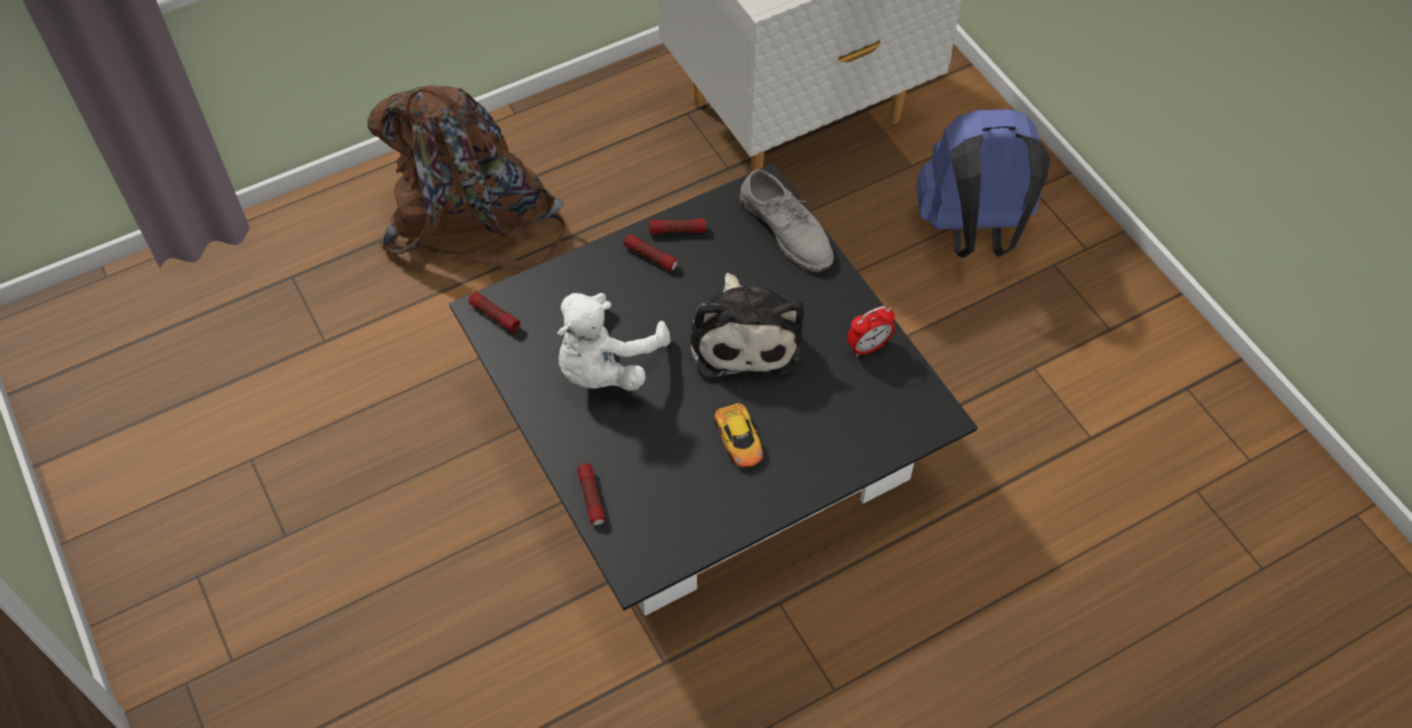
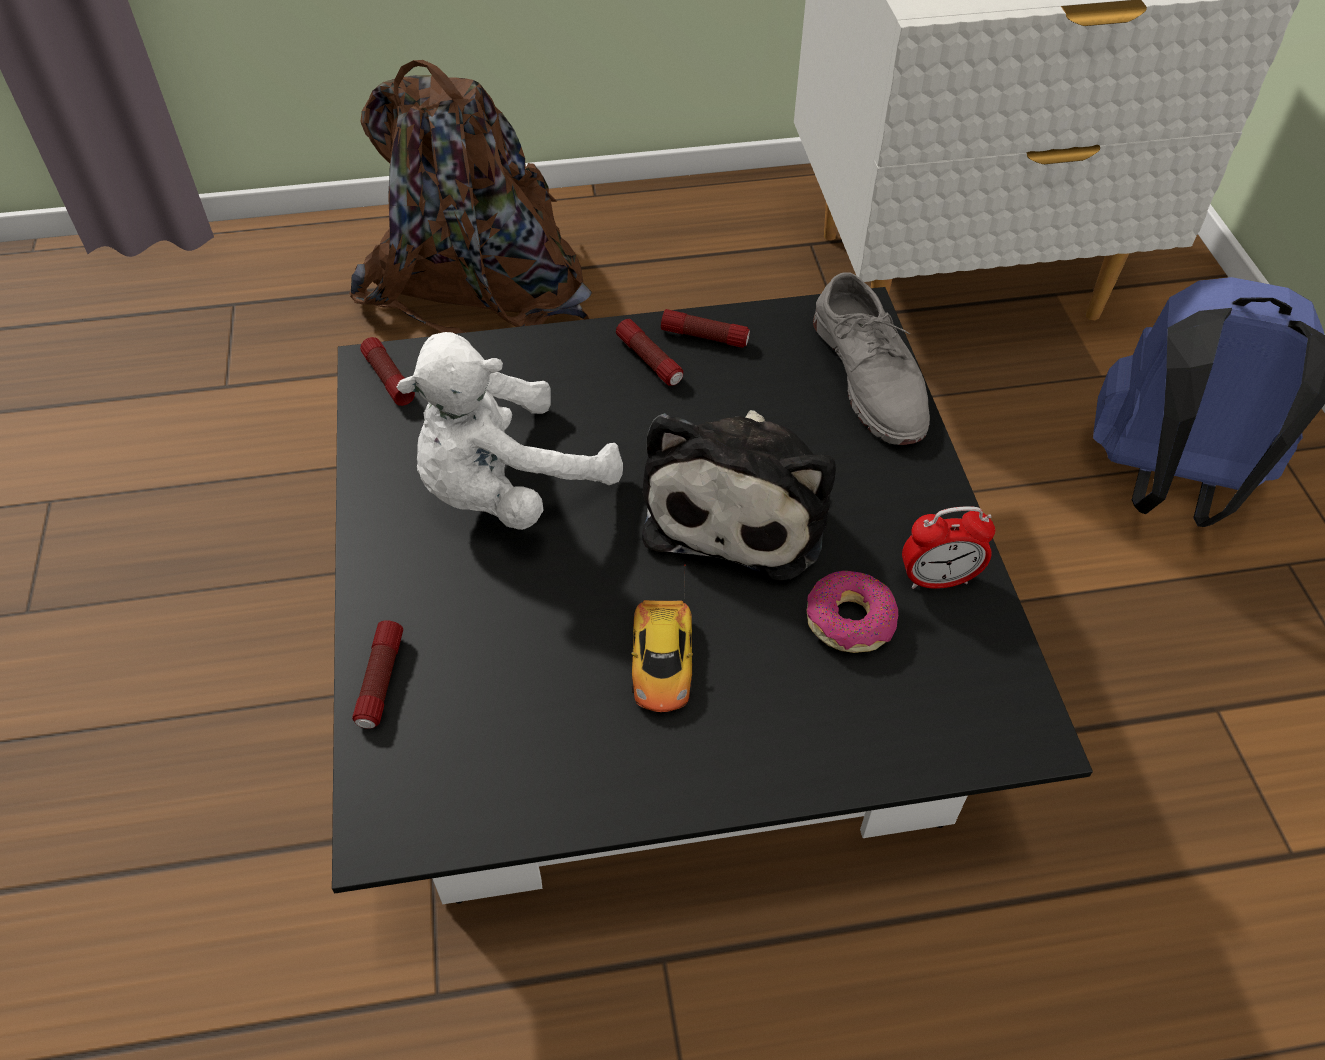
camera: 20 degrees right, 5 degrees down
(829, 385) = (849, 620): none -> donut

